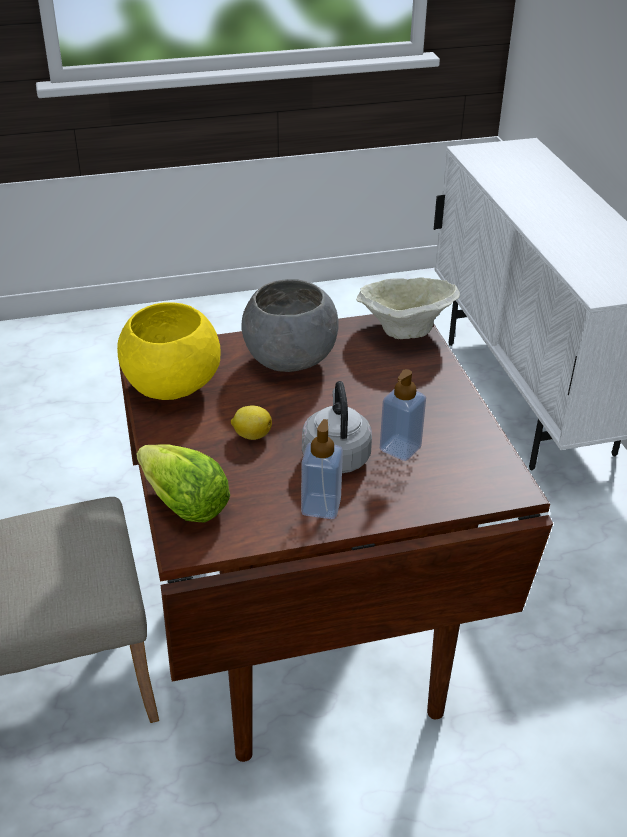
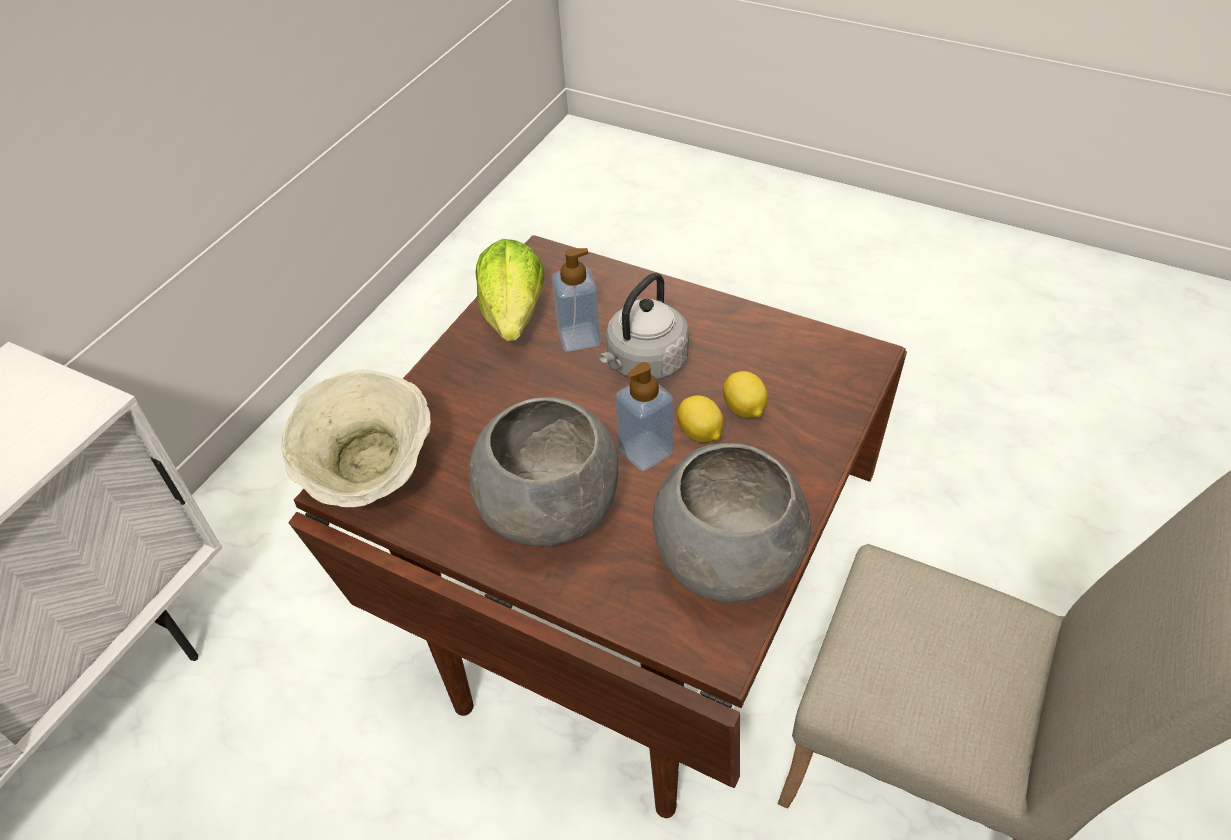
camera: 135 degrees left, 10 degrees up
(173, 387) = (726, 561): yellow bowl -> grey bowl
(185, 505) = (836, 394): lettuce -> lettuce (514, 315)
(238, 462) = (744, 410): none -> lemon
(321, 506) = (713, 325): soap dispenser -> soap dispenser (645, 451)

